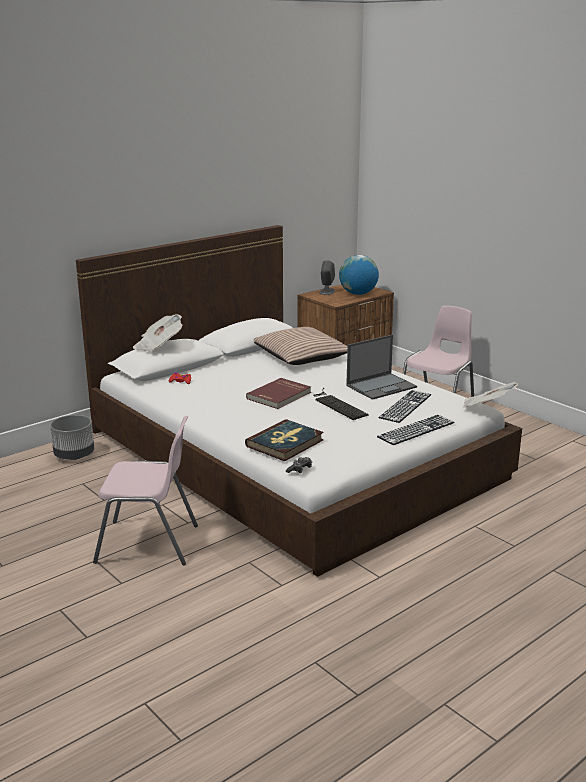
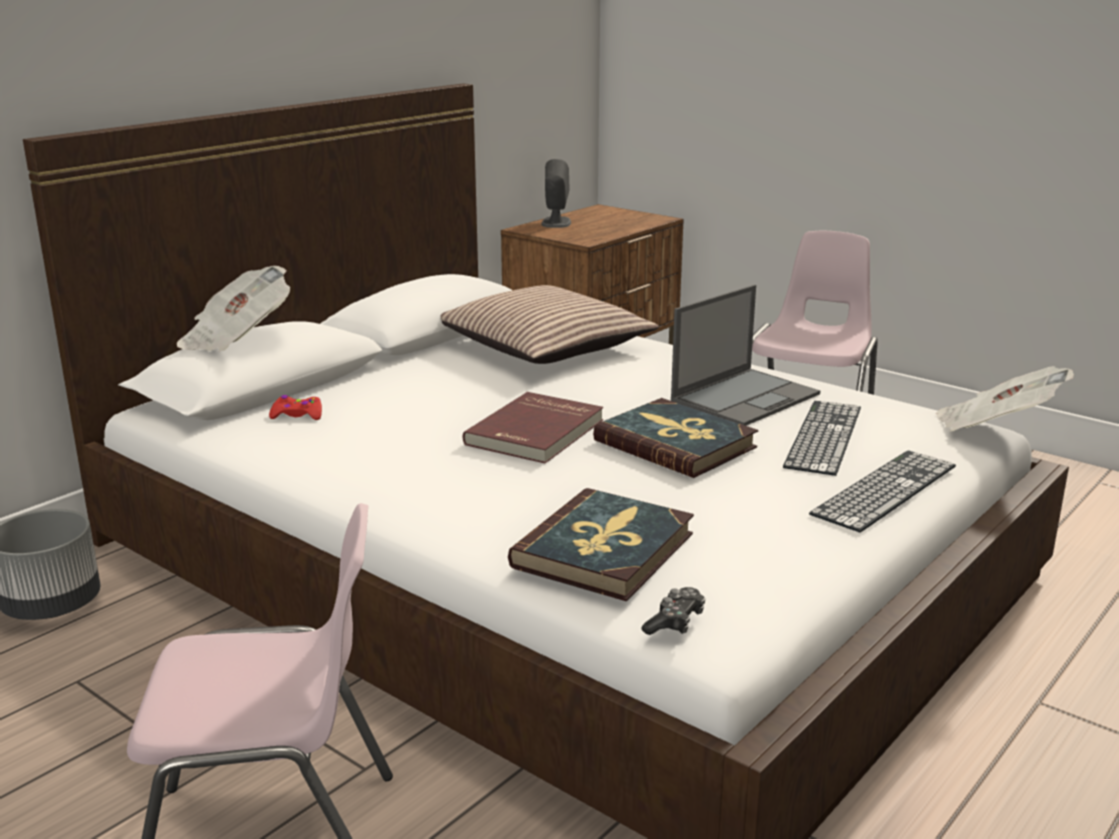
camera: 10 degrees left, 0 degrees up
(337, 405) = (675, 444): keyboard -> book
(358, 294) = (618, 223): globe -> none

